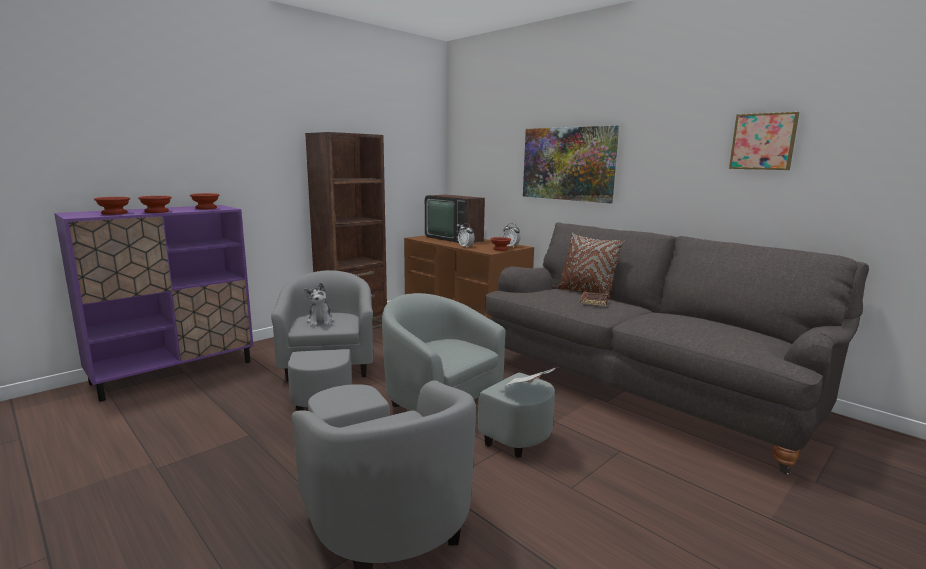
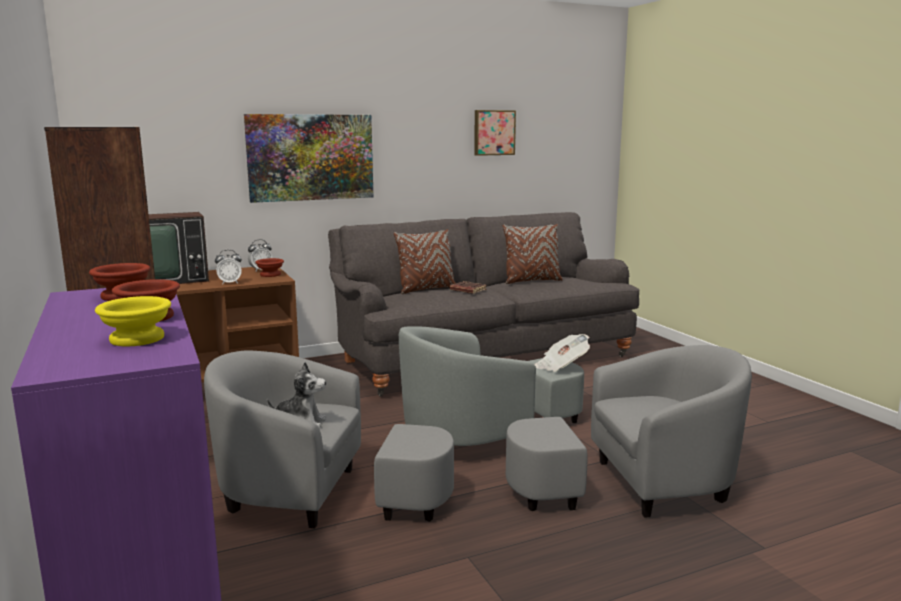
camera: 70 degrees left, 0 degrees up
(113, 213) = (137, 339): brown bowl -> yellow bowl
(685, 319) = (531, 281): none -> brown pillow

